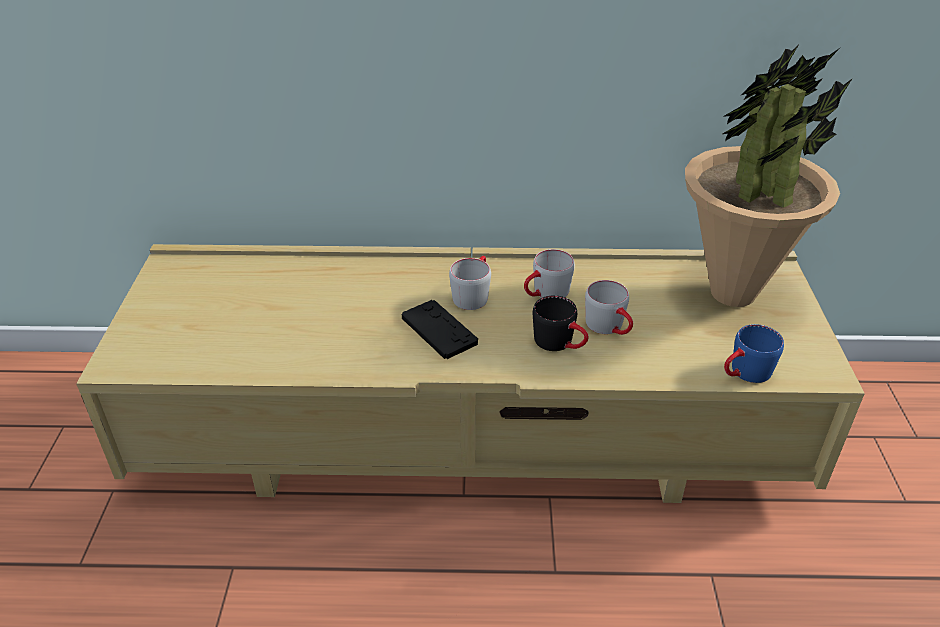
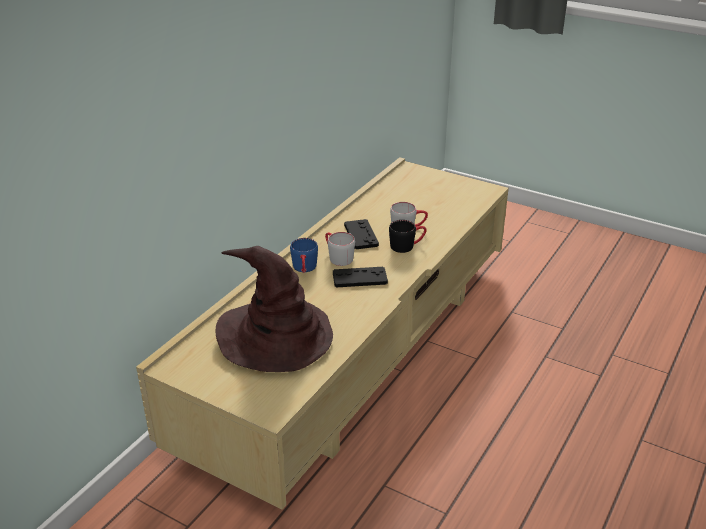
camera: 60 degrees left, 5 degrees down
(263, 312) = (276, 336): none -> brown hat
(545, 294) = (361, 235): grey mug -> black game controller
(732, 293) = (413, 186): potted plant -> none
(744, 374) = (473, 208): blue mug -> blue mug (305, 269)

